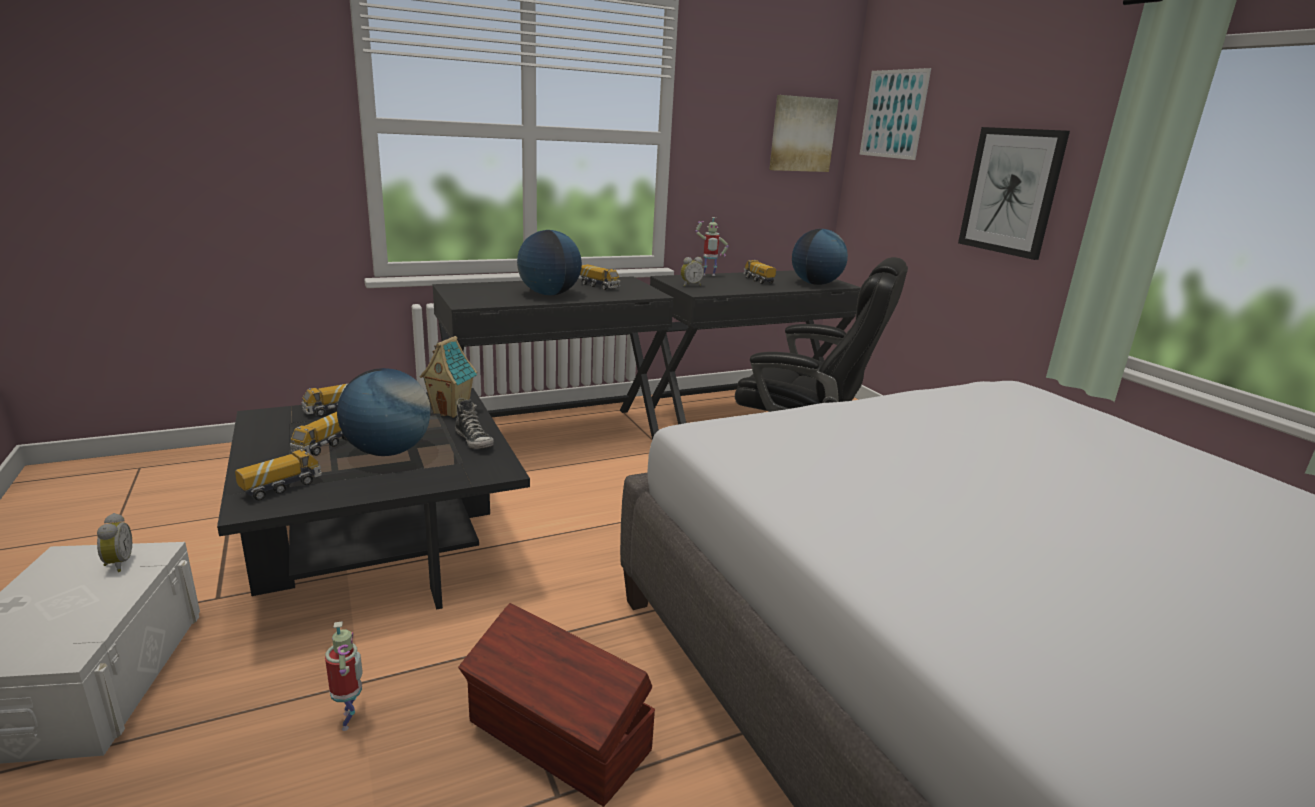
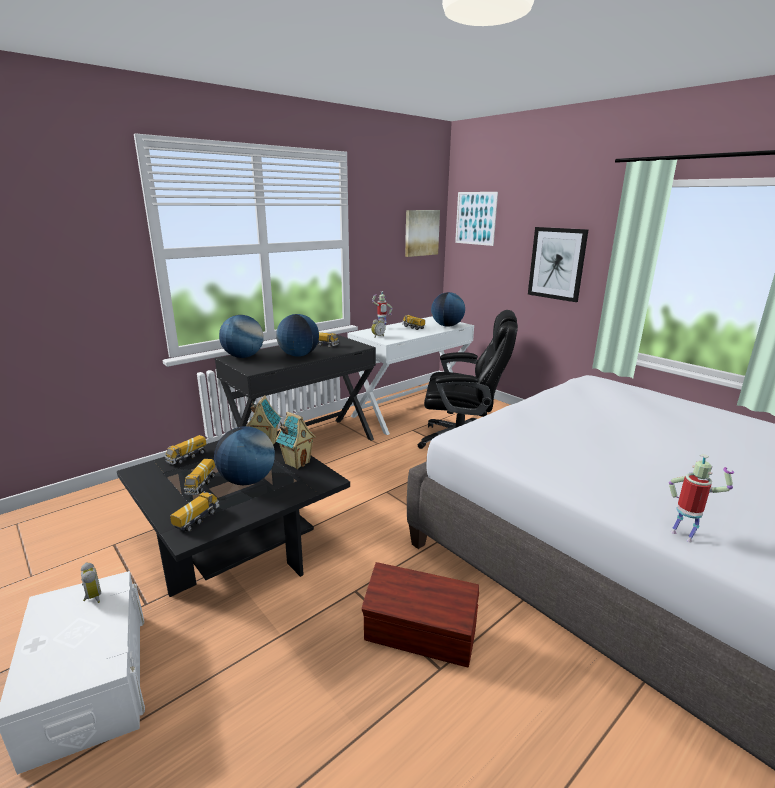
camera: 15 degrees left, 0 degrees up
(350, 720) = (291, 659): toy robot -> toy robot (683, 535)
(471, 287) = (243, 357): none -> globe
(474, 440) = (297, 462): shoe -> toy house
(742, 412) = (410, 410): black desk -> white desk

